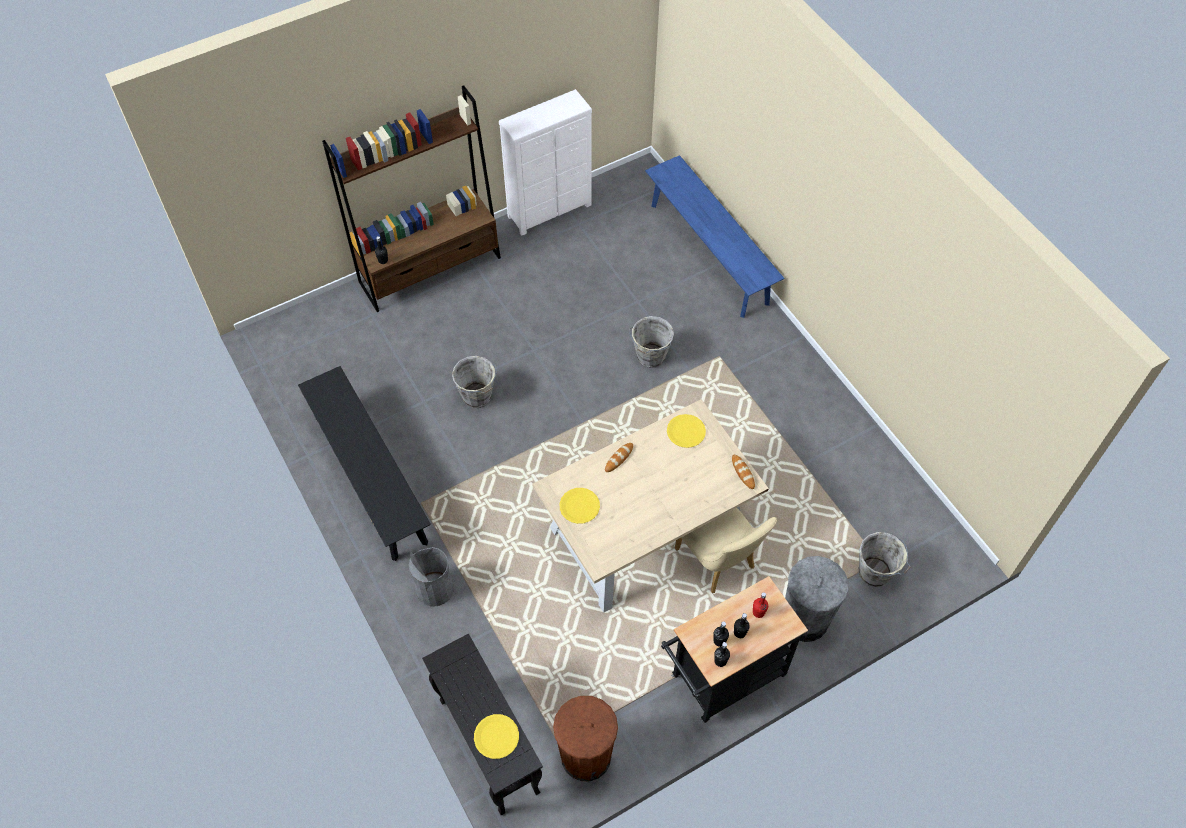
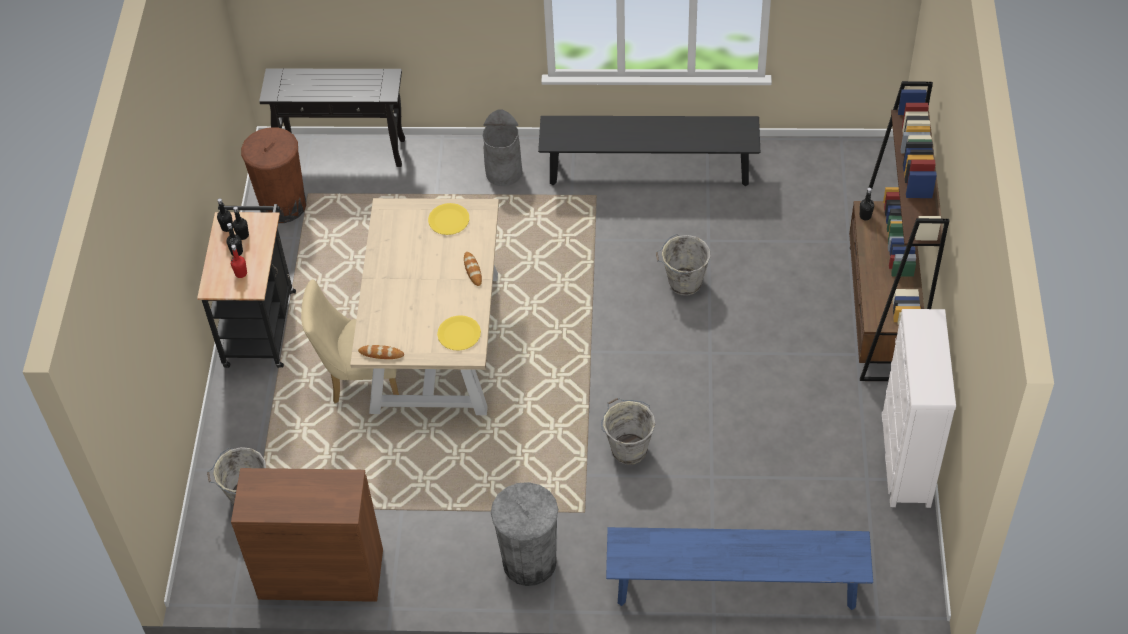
camera: 125 degrees right, 5 degrees down
(496, 737) = (303, 85): yellow plate -> none
(804, 619) = (256, 413): grey trash can -> grey trash can (529, 562)
(890, 482) = (321, 574): none -> brown cabinet

